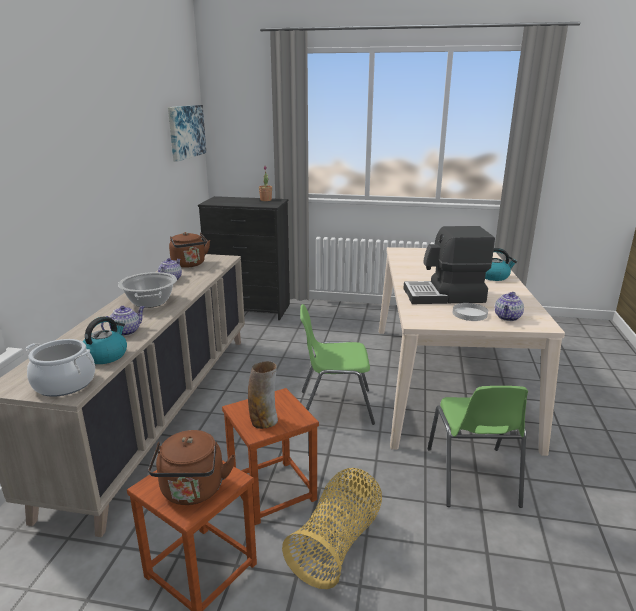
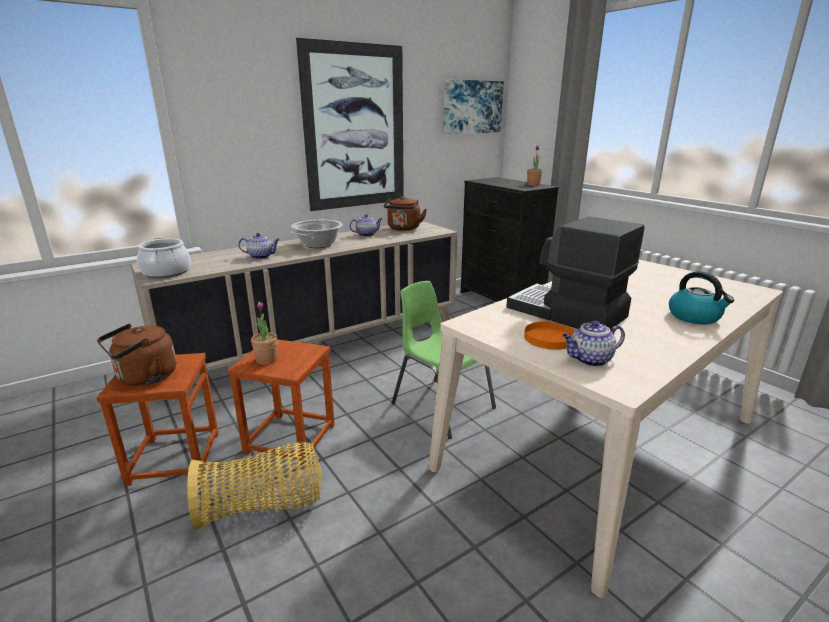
camera: 45 degrees right, 0 degrees up
(106, 355) = (218, 265): kettle -> none
(118, 168) = (355, 128): none -> picture
(264, 421) = (267, 360): vase -> potted plant
(470, 314) = (549, 338): white plate -> orange plate
(472, 477) = (461, 548): green chair -> none

